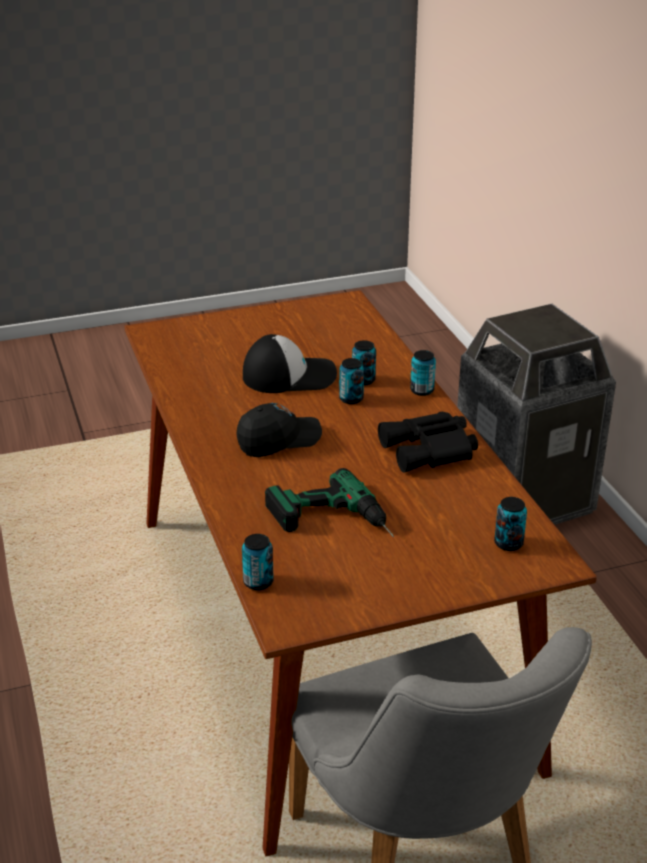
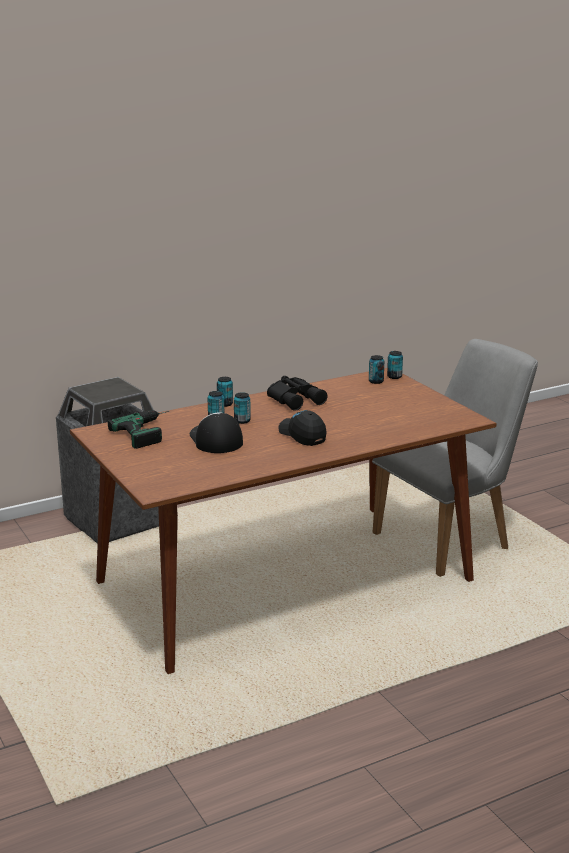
camera: 100 degrees left, 10 degrees down
(258, 582) = (445, 428): can -> can (394, 377)
(333, 523) = (382, 416): power drill -> power drill (150, 431)

